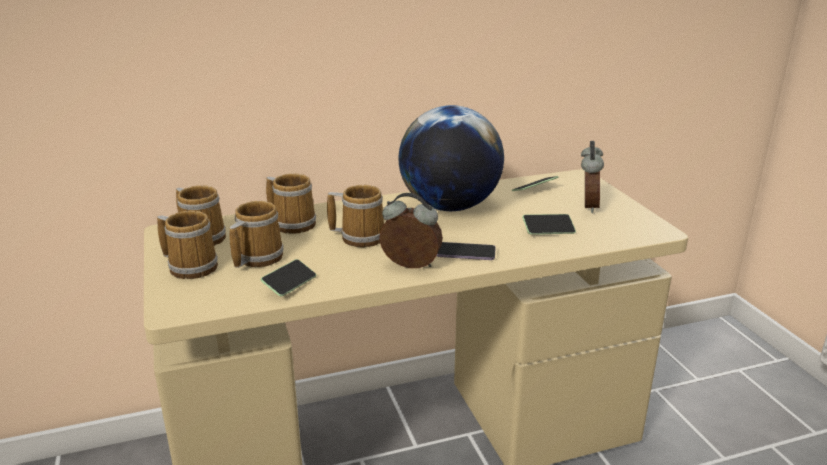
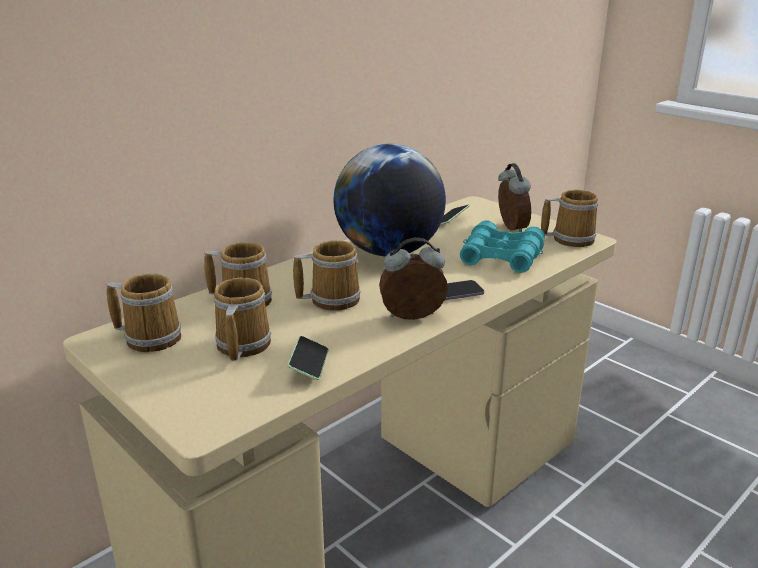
camera: 25 degrees left, 0 degrees up
(192, 266) = (172, 372): mug -> mug (570, 239)
(548, 231) = (501, 257): phone -> turquoise binoculars

